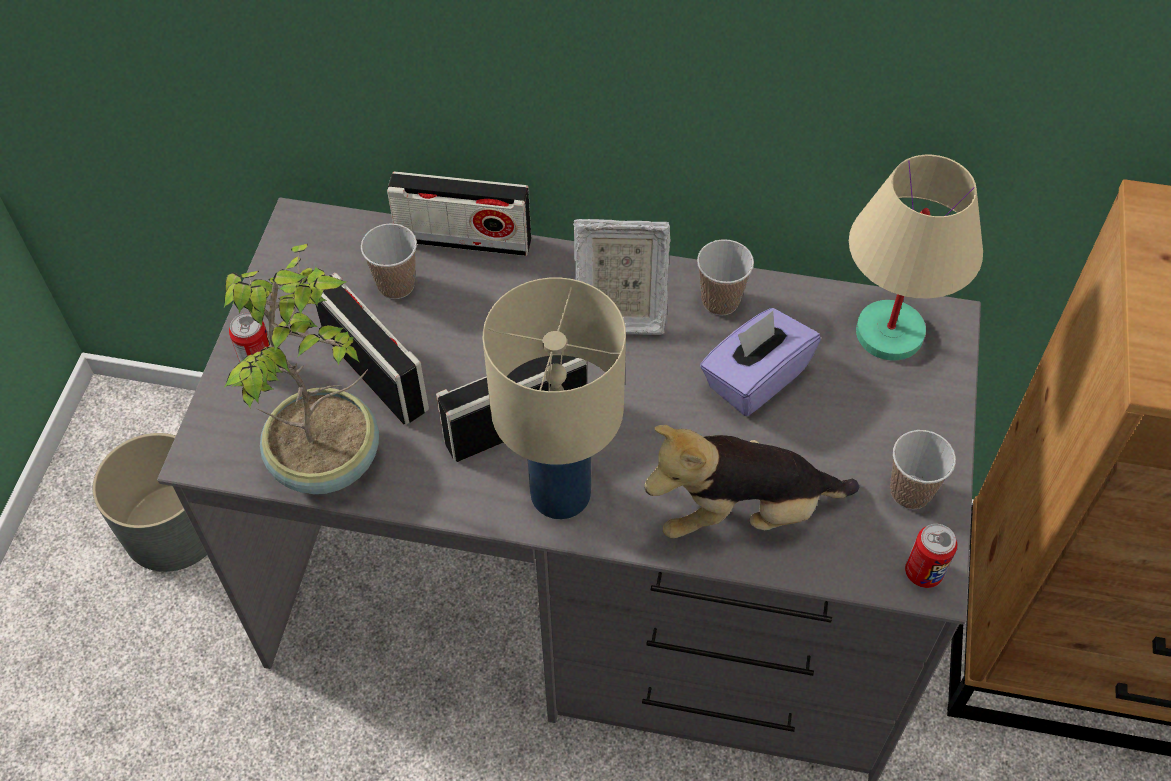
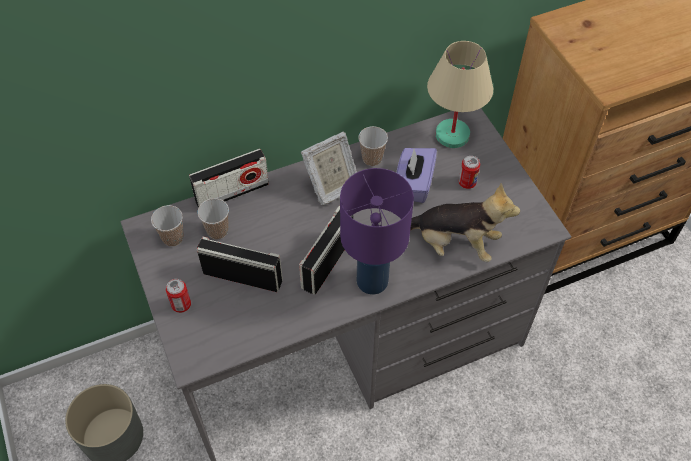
camera: 35 degrees left, 0 degrees up
(329, 459) = (254, 328): potted plant -> none
(561, 495) = (373, 281): beige table lamp -> purple table lamp
(742, 512) = (453, 244): plush toy -> plush toy turned 120 degrees counterclockwise
(910, 492) = (512, 197): cup -> cup (173, 238)
(923, 572) = (541, 226): can -> can (467, 183)

